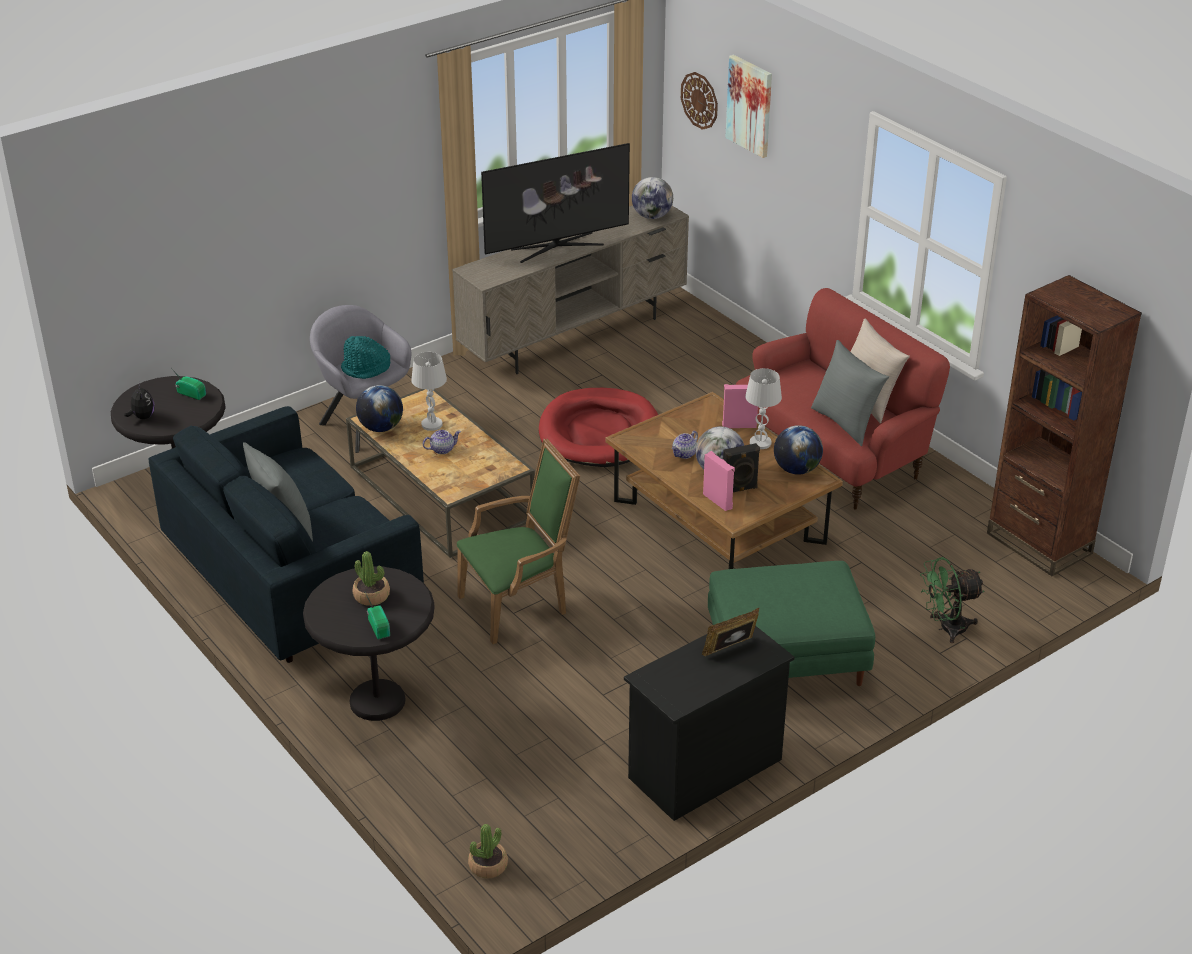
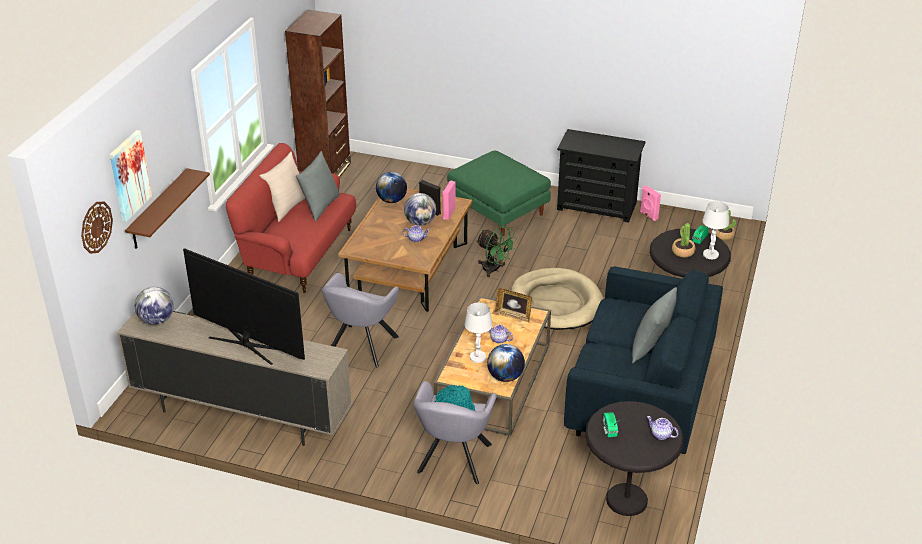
camera: 125 degrees left, 0 degrees up
(142, 417) = (660, 435): plush toy -> teapot
(519, 604) = (556, 303): green armchair -> beige dog bed
(599, 433) = (360, 347): red dog bed -> grey armchair
(730, 650) = (584, 143): picture frame -> picture frame (513, 315)
(739, 425) = (366, 231): pink speaker -> pink speaker (648, 215)
(760, 443) = (377, 219): white table lamp -> white table lamp (710, 254)
(775, 190) = (158, 210): none -> brown shelf
(946, 628) = (424, 178): green fan -> green fan (494, 270)

